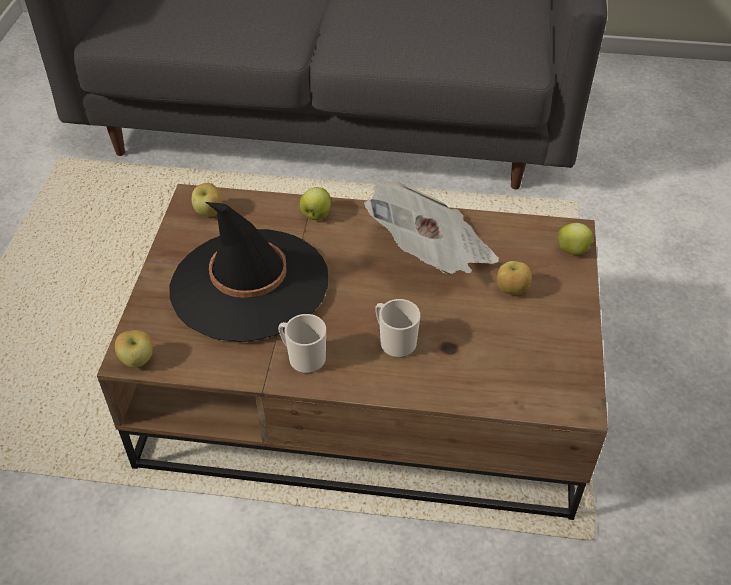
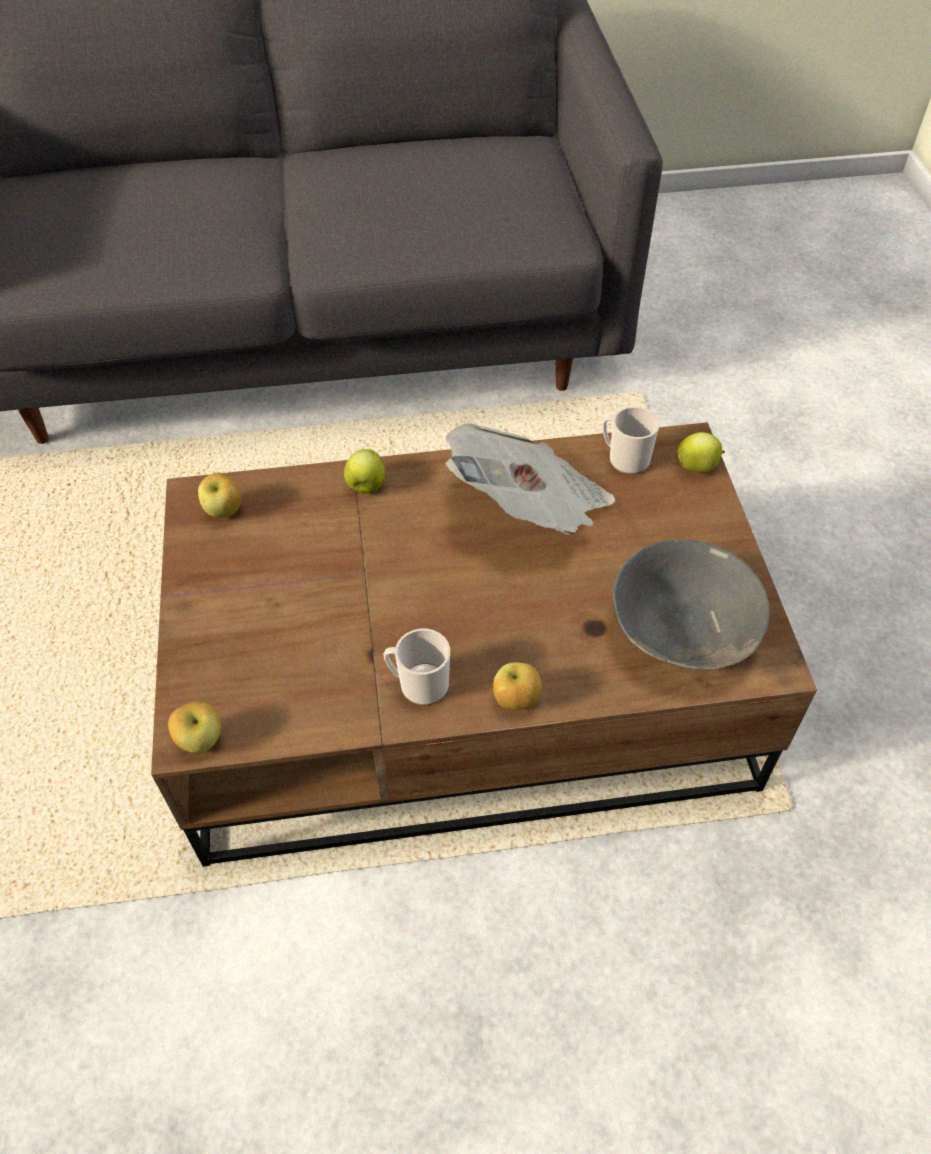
camera: 15 degrees left, 5 degrees up
(249, 284) = (313, 599): black hat -> none
(394, 342) = (526, 635): mug -> mug (624, 458)
(511, 290) = (642, 535): apple -> apple (515, 701)
(513, 364) = (679, 631): none -> grey bowl

